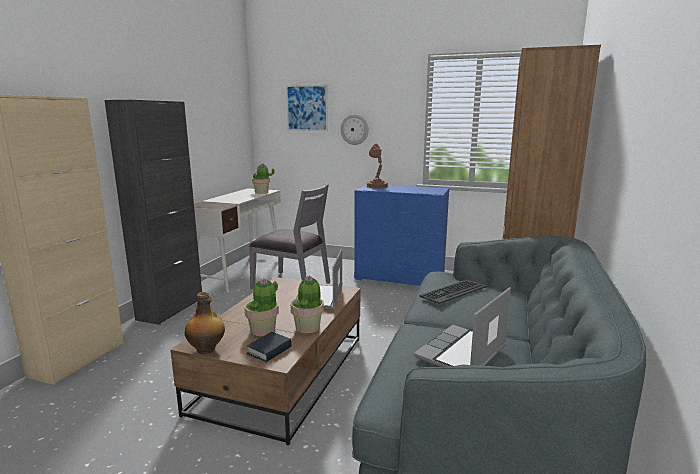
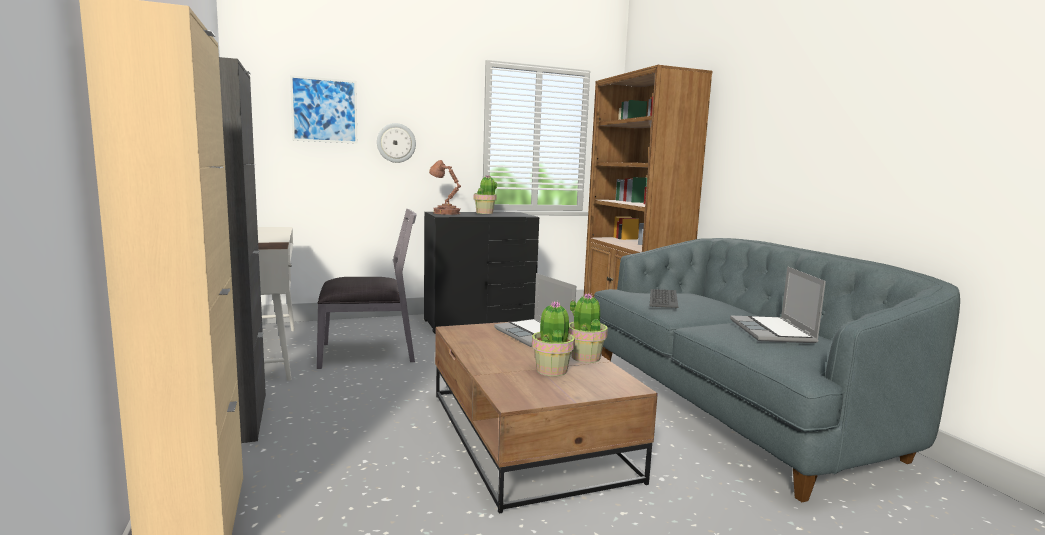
camera: 40 degrees left, 5 degrees down
(207, 349) = (540, 400): bottle -> none
(262, 192) = (276, 230): potted plant -> potted plant (485, 213)
(269, 350) = (601, 382): book -> none
(400, 277) = (478, 322): blue dresser -> black dresser

